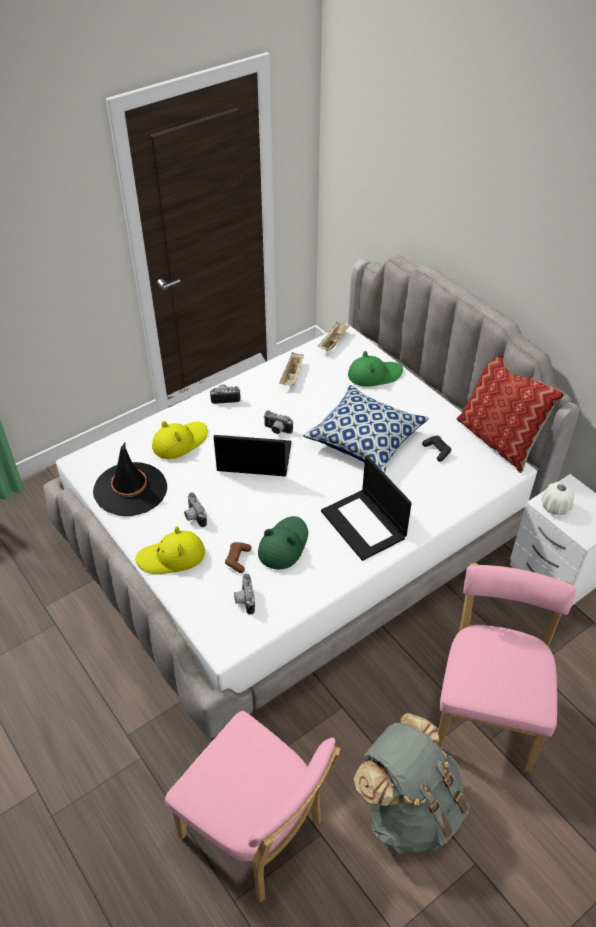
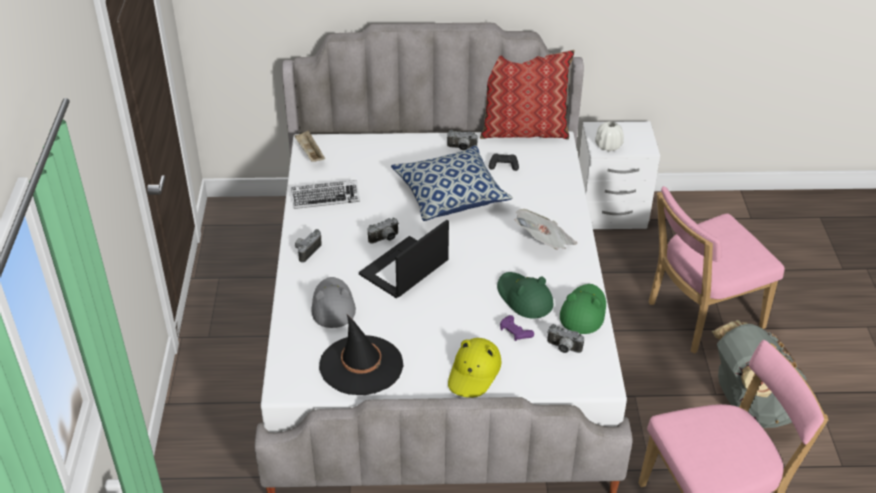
camera: 55 degrees left, 5 degrees down
(180, 442) = (332, 306): yellow hat -> grey hat
(194, 517) = (439, 338): camera -> camera (461, 148)
(238, 559) = (515, 332): brown game controller -> purple game controller
(292, 376) = (325, 198): beige tray -> keyboard
(364, 525) = (544, 243): laptop -> newspaper
(374, 375) = (379, 152): green hat -> green hat (583, 312)
(487, 711) = (700, 316): pink chair -> pink chair turned 75 degrees counterclockwise

